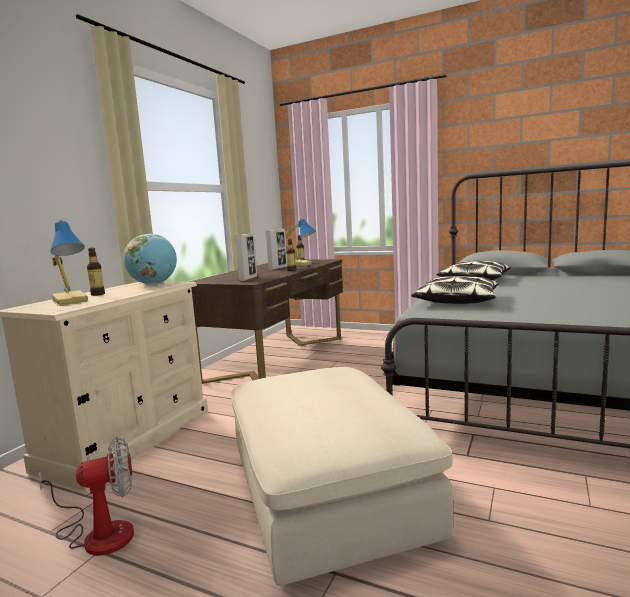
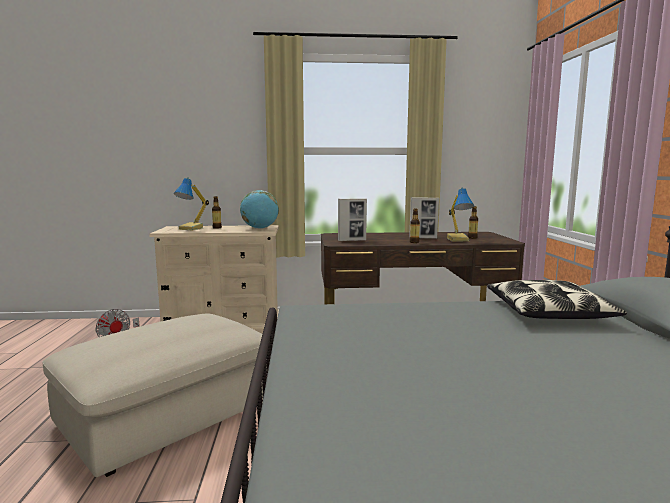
camera: 60 degrees right, 0 degrees up
(456, 301) = (378, 316): pillow -> none

